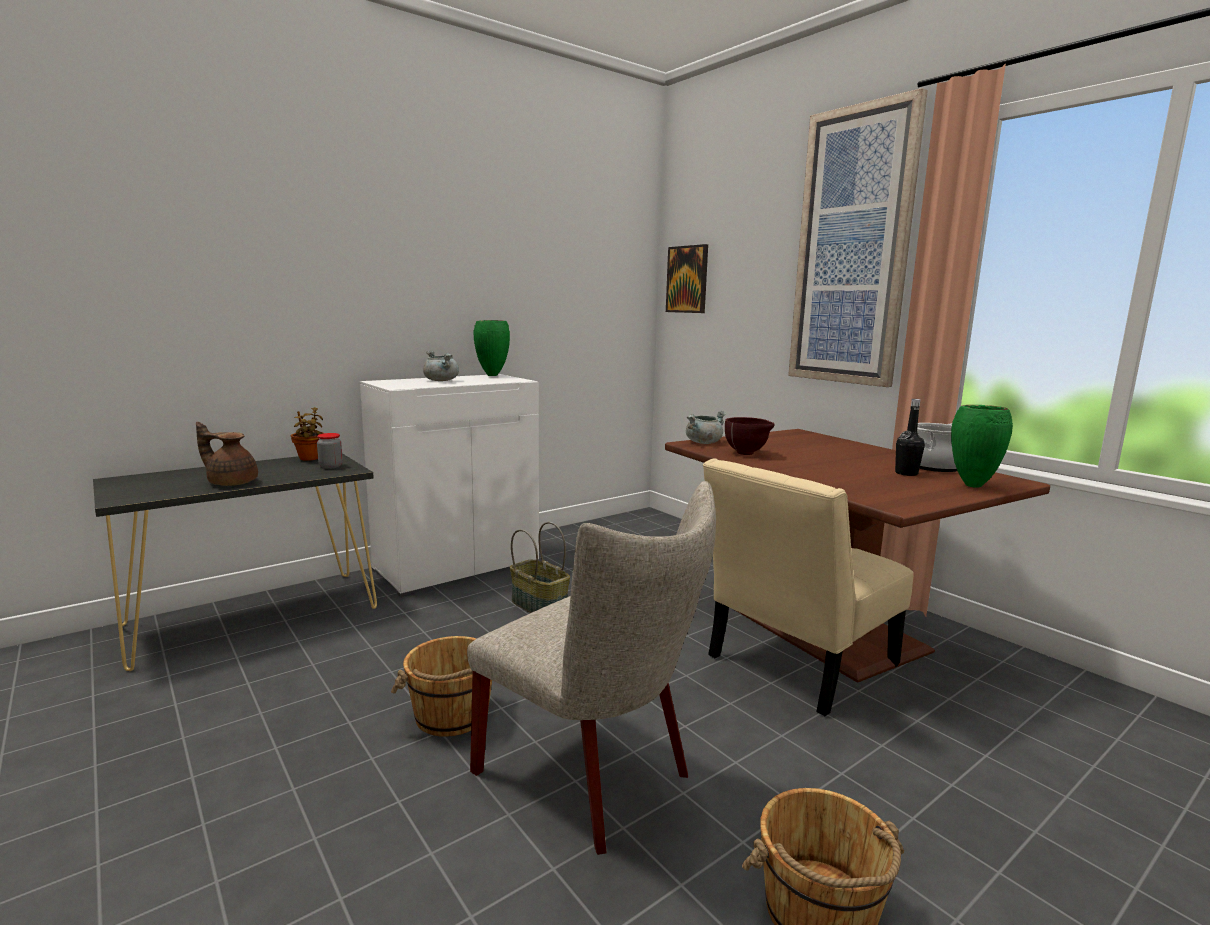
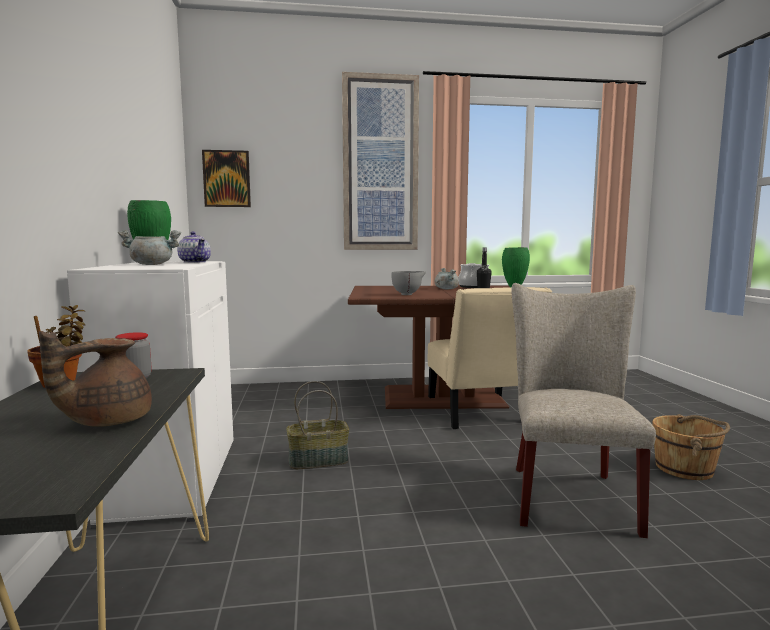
camera: 60 degrees left, 5 degrees down
(452, 715) = (464, 530): brown bucket -> none
(498, 380) = (195, 262): none -> teapot
(593, 777) = (568, 494): beige chair -> beige chair turned 60 degrees counterclockwise
(703, 442) = (365, 295): grey cooking pot -> grey cooking pot (446, 289)
(747, 454) = (408, 294): brown bowl -> grey bowl

